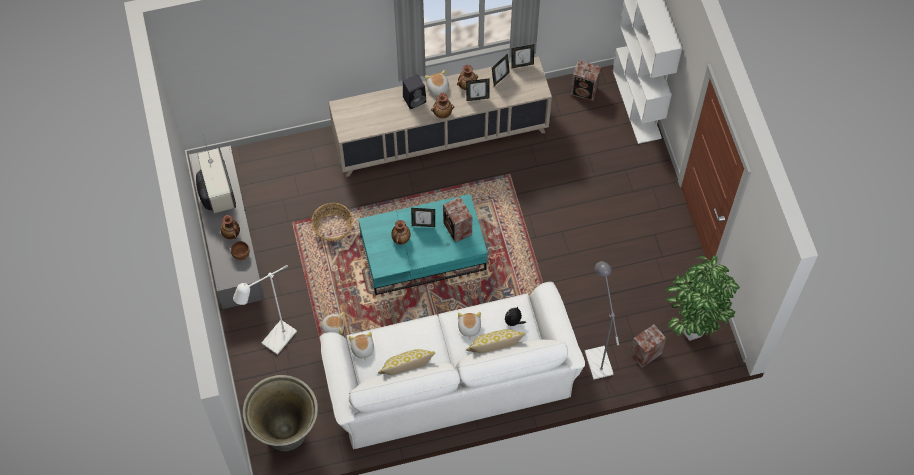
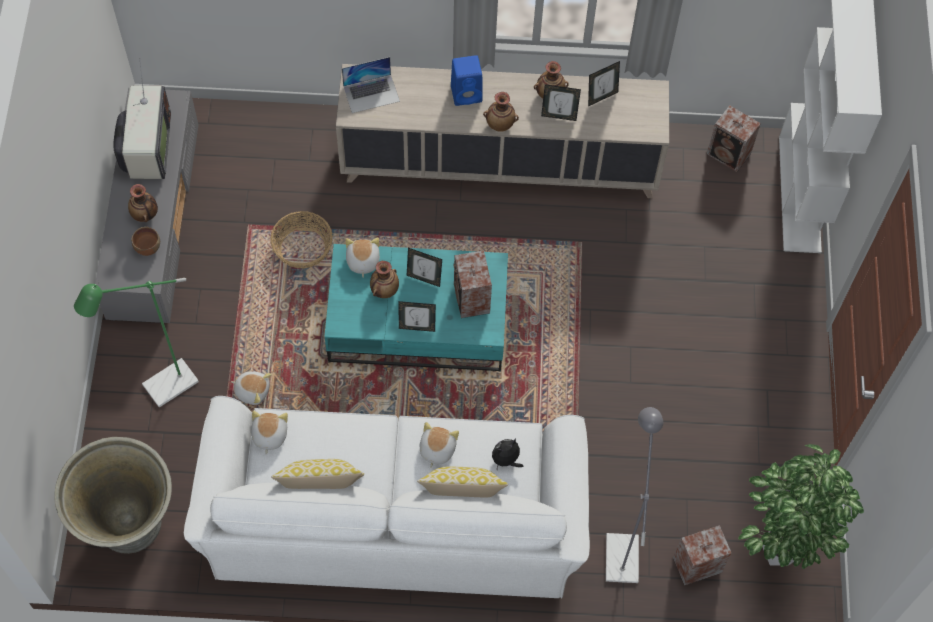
camera: 15 degrees right, 0 degrees up
(275, 342) = (162, 389): white floor lamp -> green floor lamp
(354, 116) = (371, 93): none -> laptop
(415, 99) = (467, 93): black speaker -> blue speaker
(437, 88) = (505, 86): plush toy -> plush toy (362, 261)
(522, 64) = (640, 86): picture frame -> picture frame (417, 327)

